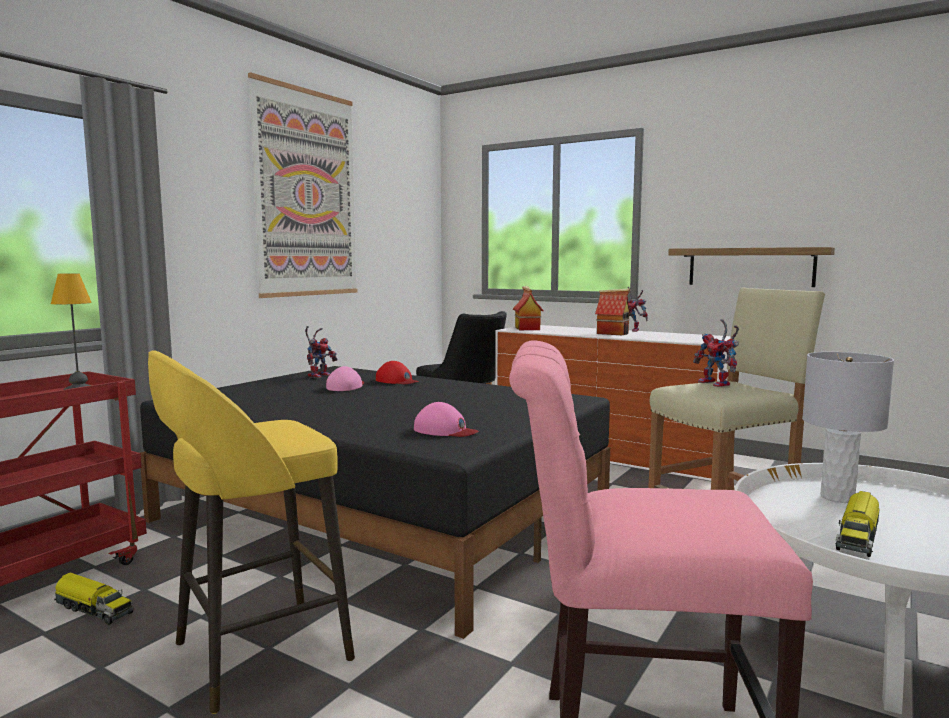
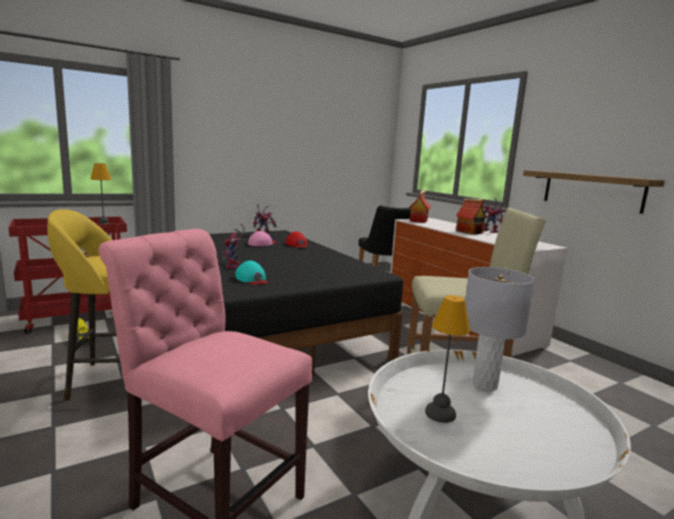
camera: 25 degrees right, 5 degrees up
(307, 194) = (281, 119): picture -> none
(445, 430) = (252, 279): pink cap -> turquoise cap
(718, 384) = (466, 281): toy robot -> toy robot (233, 266)
(858, 536) = (441, 413): toy truck -> table lamp

